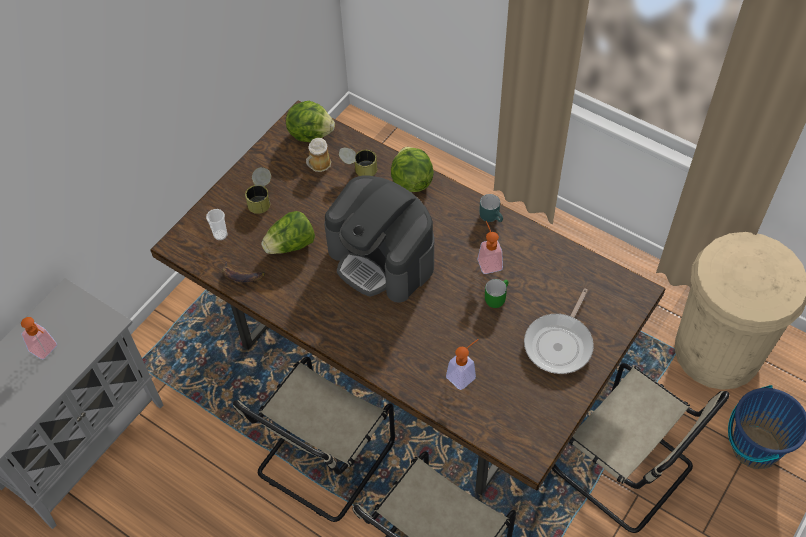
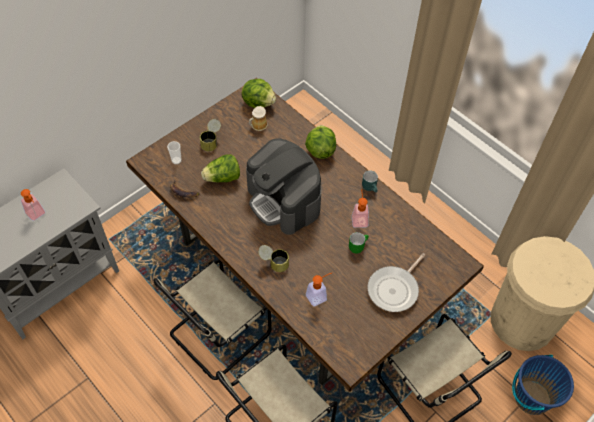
camera: 10 degrees right, 0 degrees up
(359, 169) = (285, 134): can -> can (274, 263)

